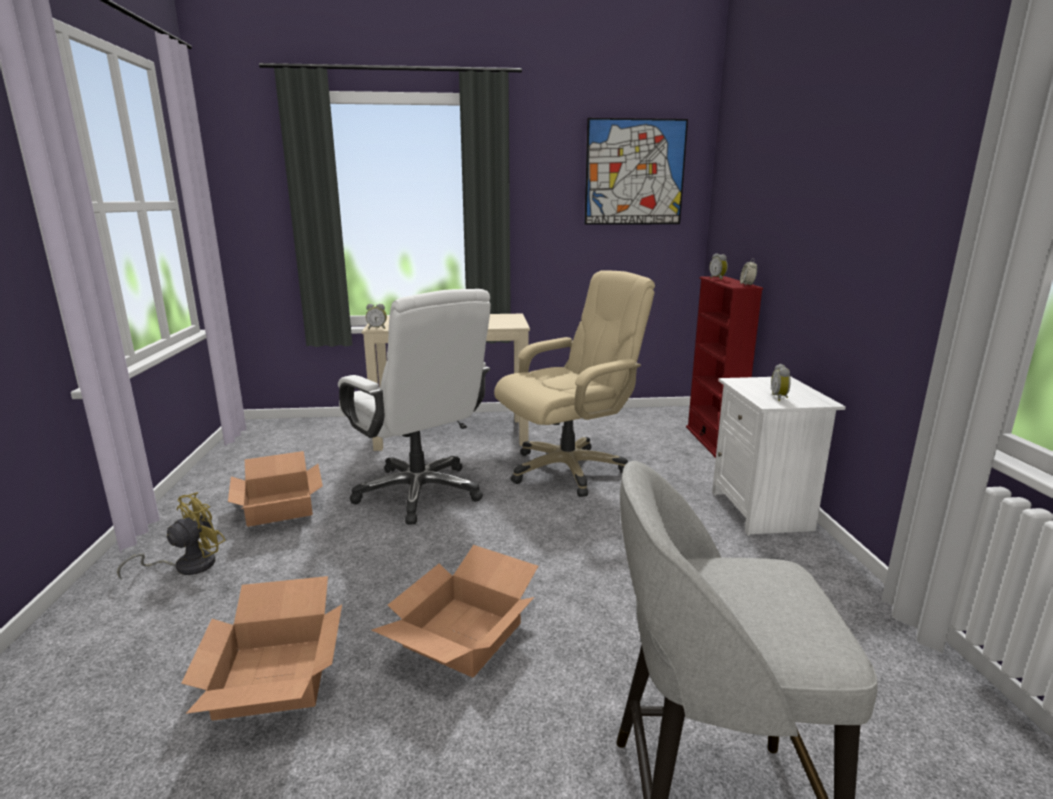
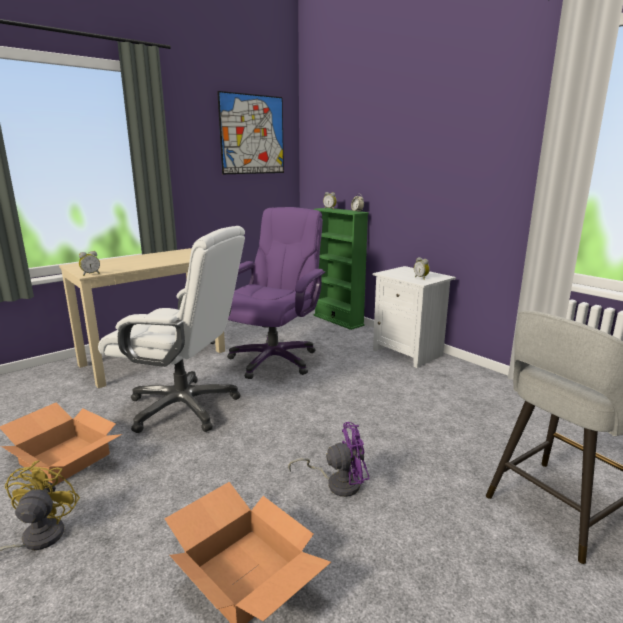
camera: 35 degrees left, 0 degrees up
(462, 633) = (337, 483): cardboard box -> purple fan
(568, 469) = (273, 360): beige office chair -> purple office chair
(713, 441) = (338, 320): red bookcase -> green bookcase

